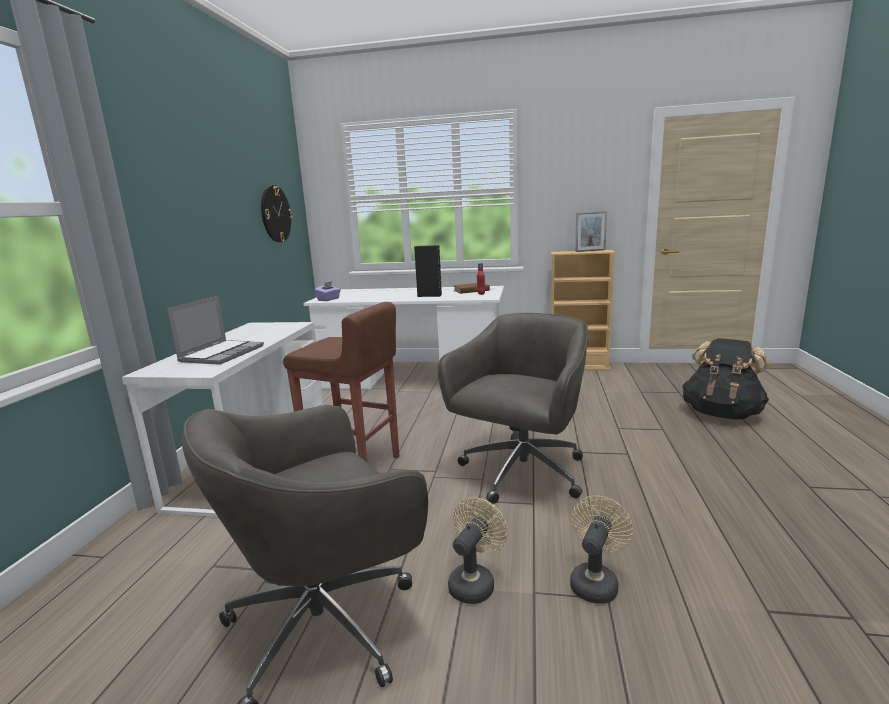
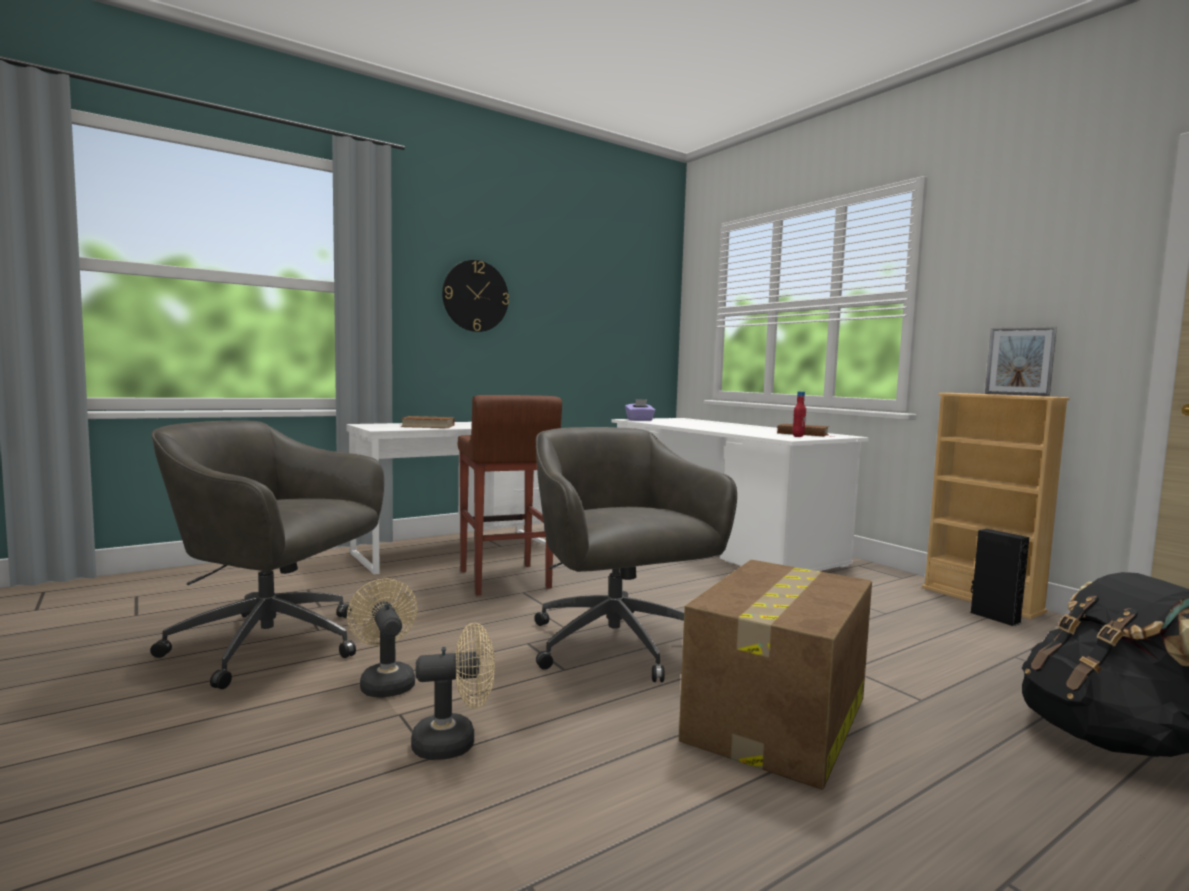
camera: 45 degrees right, 10 degrees down
(222, 354) = (427, 426): laptop -> brown book
(275, 214) = (619, 322): wall clock -> wall clock (475, 296)
(429, 295) = (737, 430): black speaker -> black speaker (995, 617)
(474, 582) = (385, 682): beige fan -> beige fan turned 105 degrees counterclockwise
(521, 473) = (616, 646): grey office chair -> grey office chair turned 105 degrees counterclockwise
(653, 470) = (776, 720): none -> cardboard box

